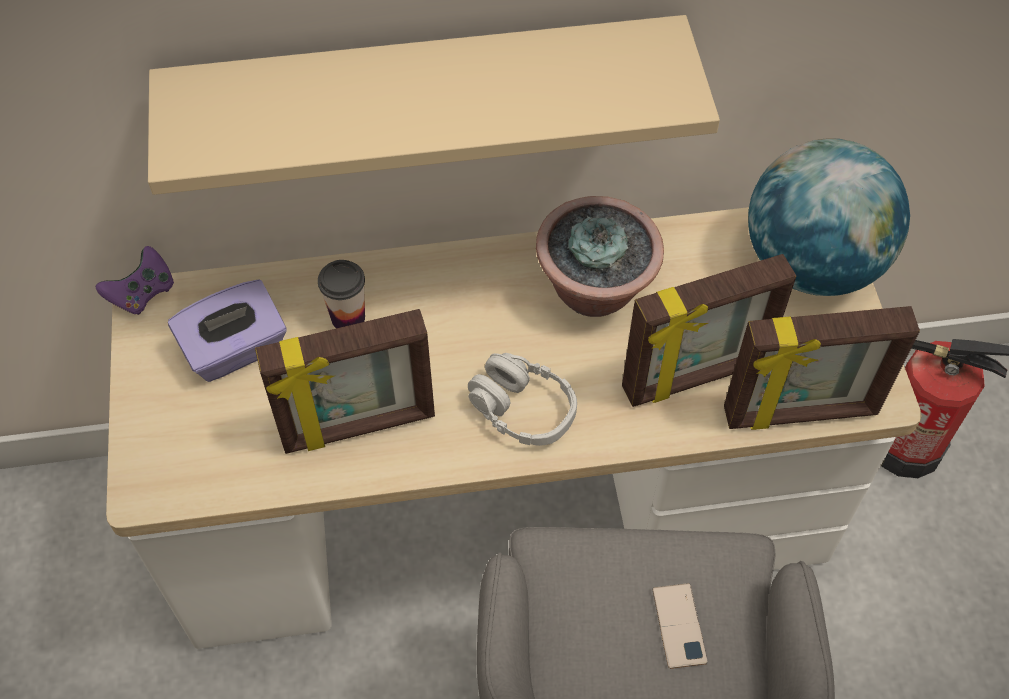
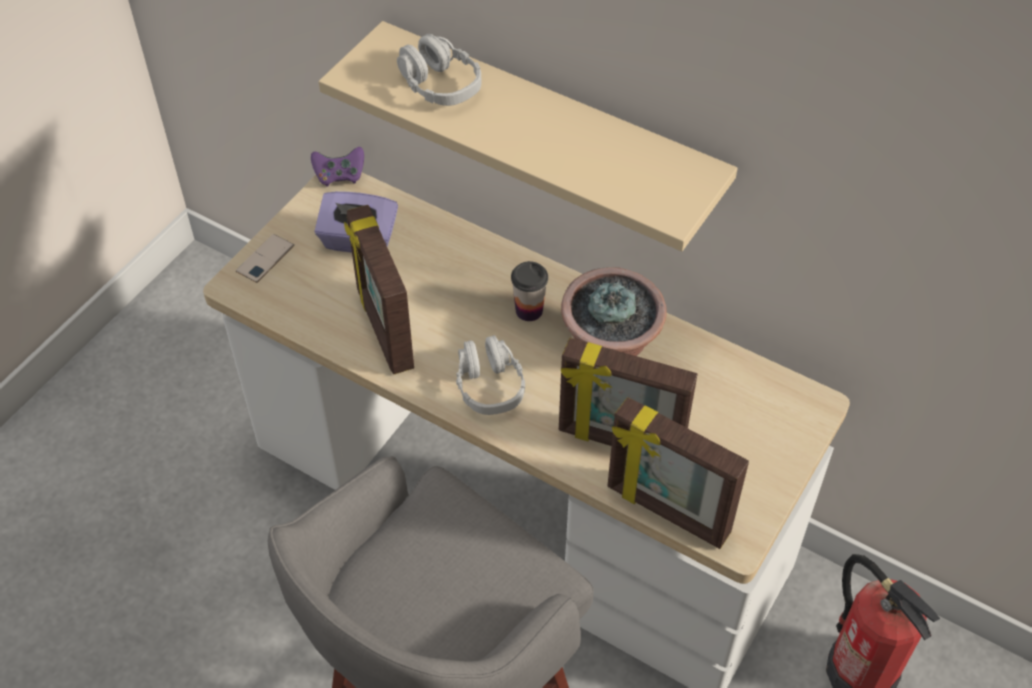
camera: 40 degrees right, 5 degrees down
(297, 104) = (440, 84): none -> grey headphones
(348, 317) = (440, 264): cup -> cup (529, 310)
(358, 427) = (383, 329): picture frame -> picture frame turned 45 degrees clockwise
(679, 625) = (470, 587): phone -> phone (265, 258)
(812, 264) = (780, 427): globe -> none

